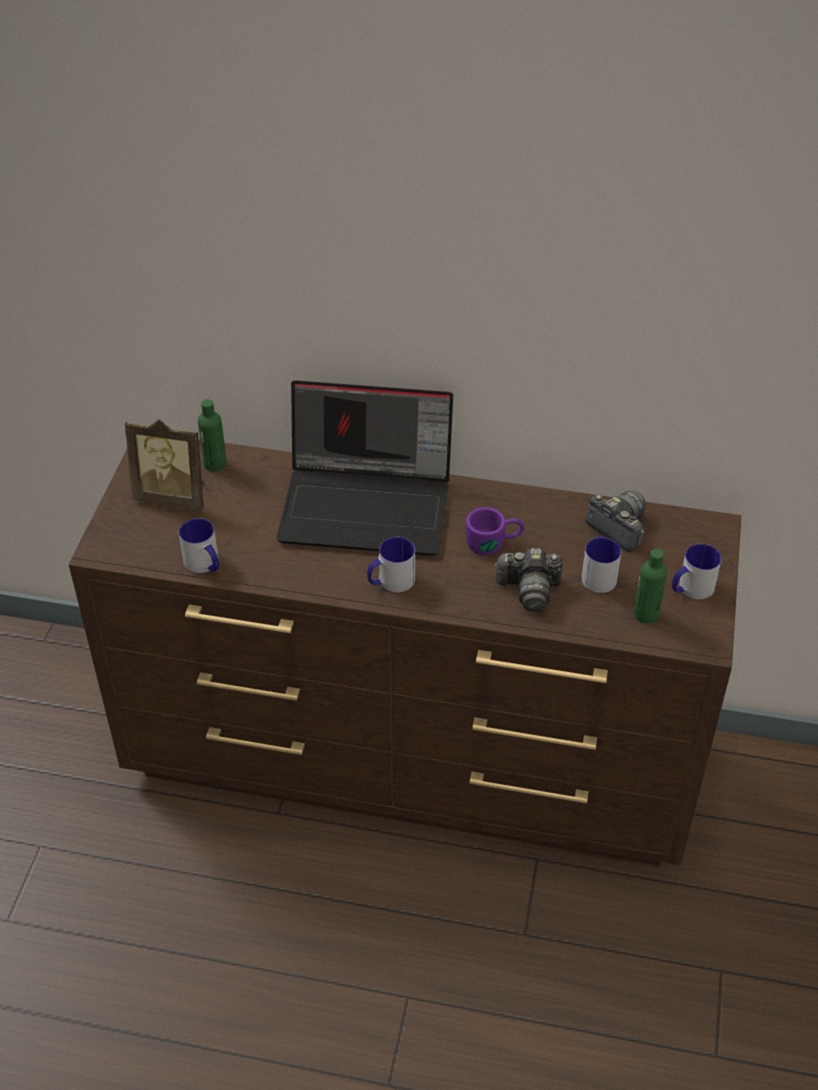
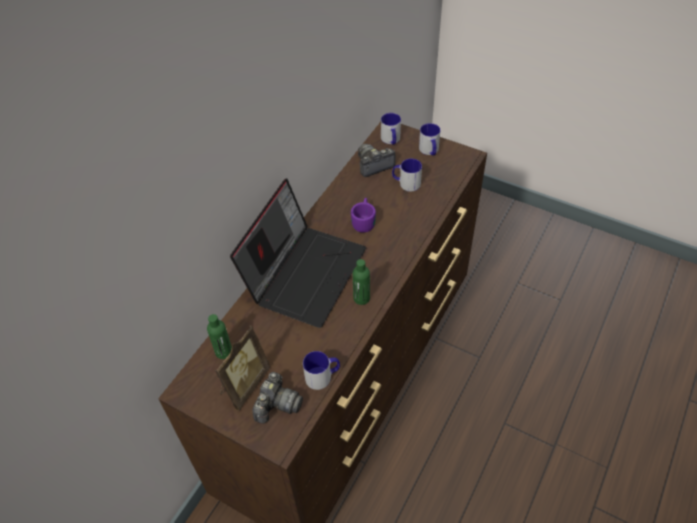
camera: 70 degrees left, 5 degrees up
(390, 582) = (377, 277): mug -> mug (391, 140)
(529, 589) = (407, 215): camera -> camera (277, 405)
(646, 614) = (442, 173): green bottle -> green bottle (361, 298)

